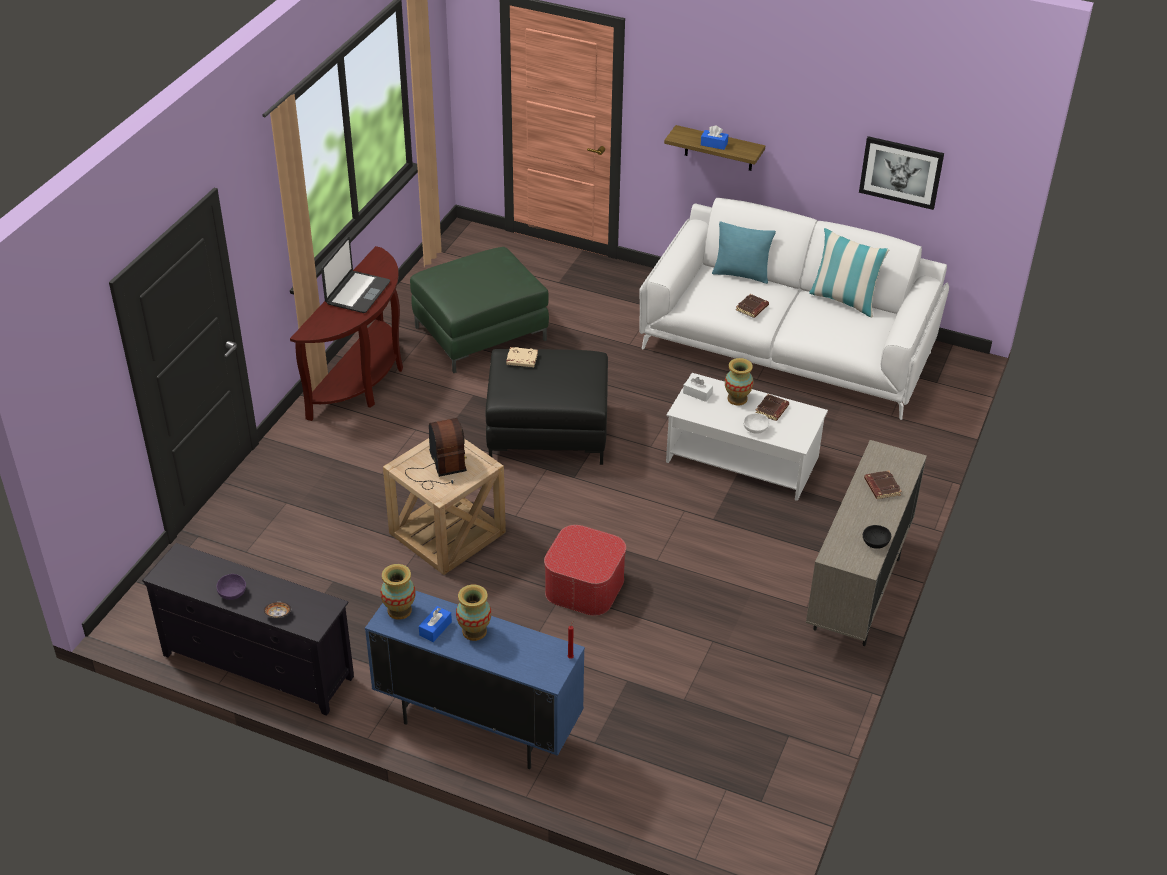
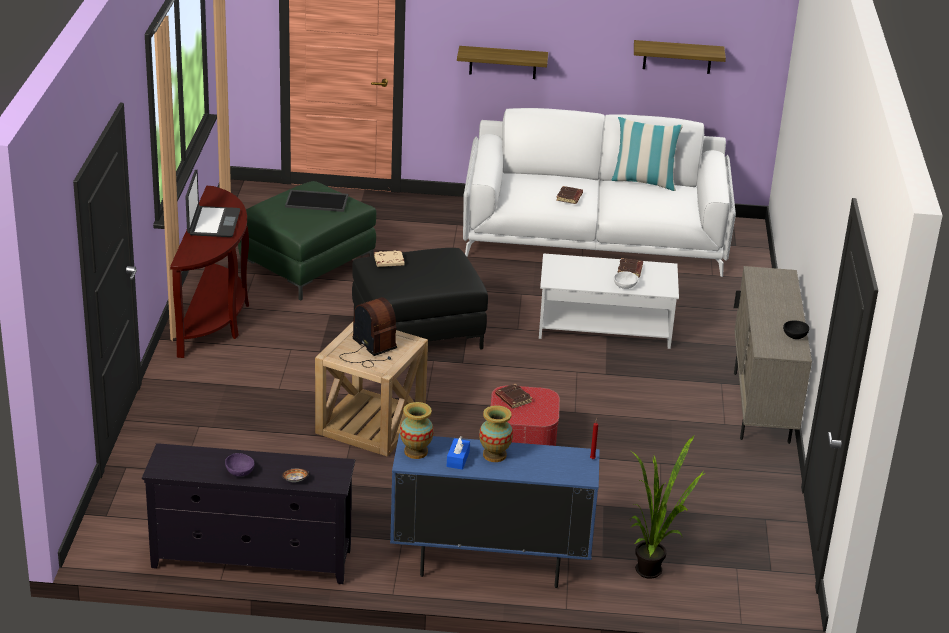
camera: 20 degrees left, 10 degrees down
(491, 273) = (317, 201): none -> tray
(639, 771) = (654, 570): none -> potted plant
(697, 393) = (558, 268): white tissue box -> none
(714, 144) = (503, 55): blue tissue box -> none
(737, 399) = (595, 266): vase -> none
(741, 274) = (543, 175): turquoise pillow -> none
(881, 487) = (774, 297): brown book -> brown book (512, 399)
(901, 172) = (677, 57): picture -> shelf

